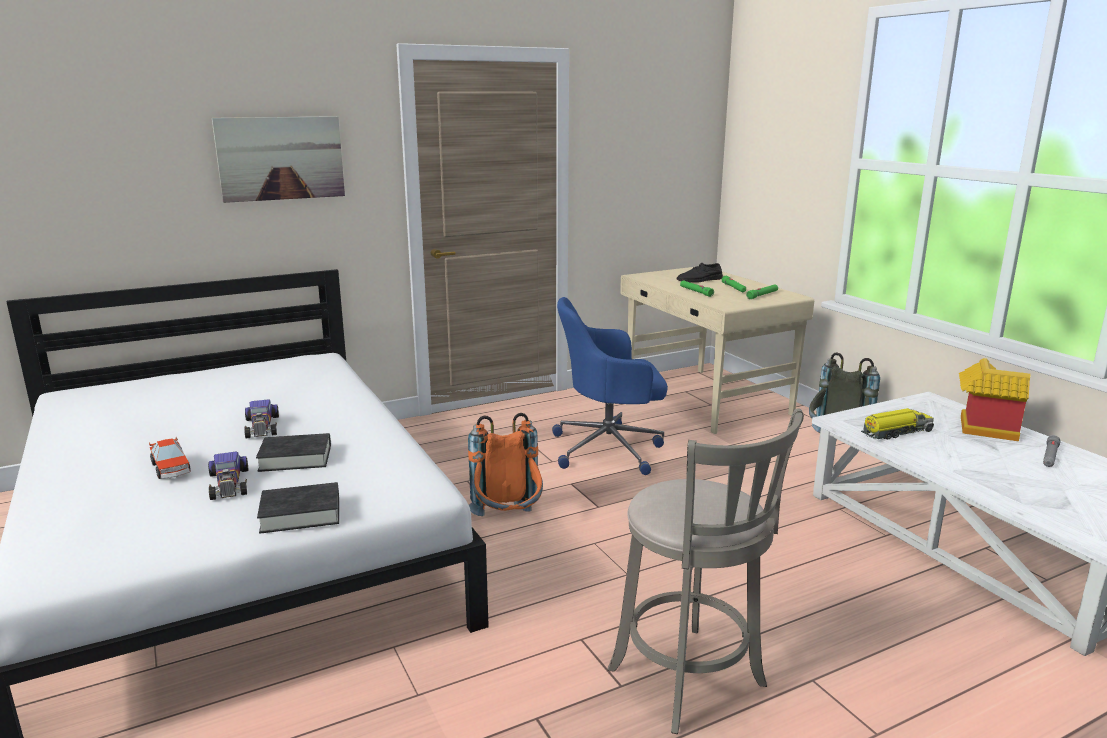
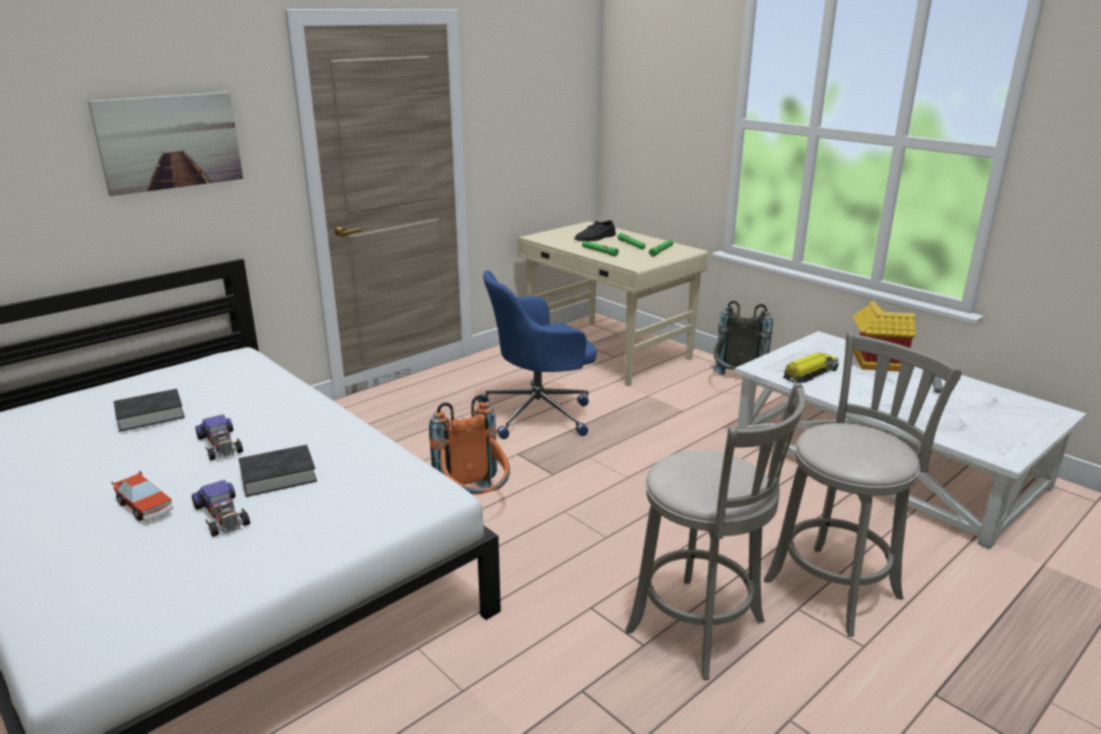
camera: 15 degrees left, 5 degrees up
(300, 514) = (321, 537): black book -> black book (150, 415)
(869, 664) = (836, 586): none -> grey stool

